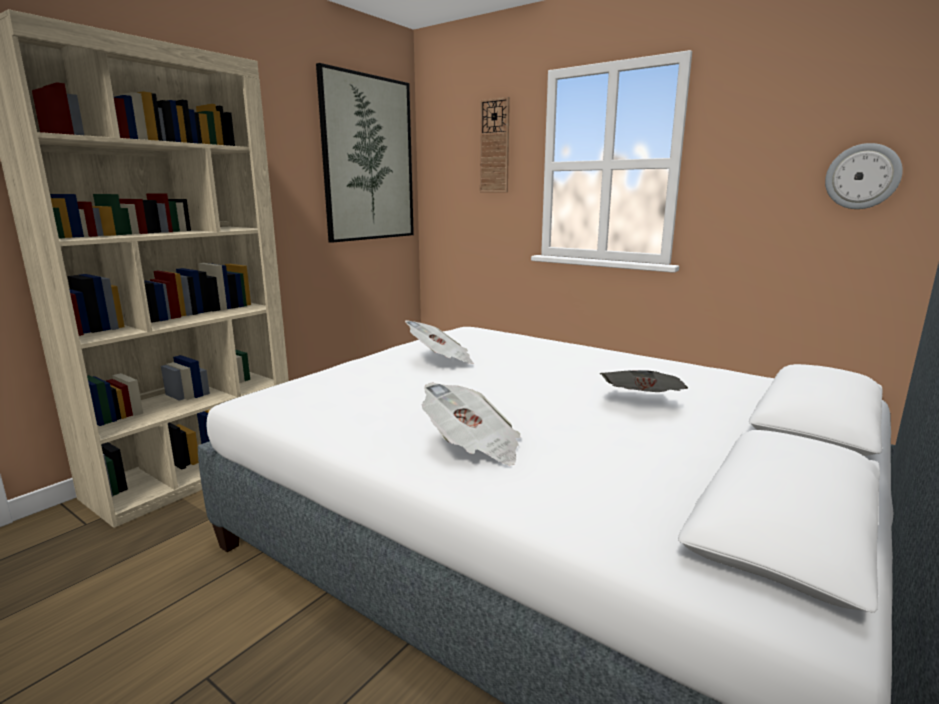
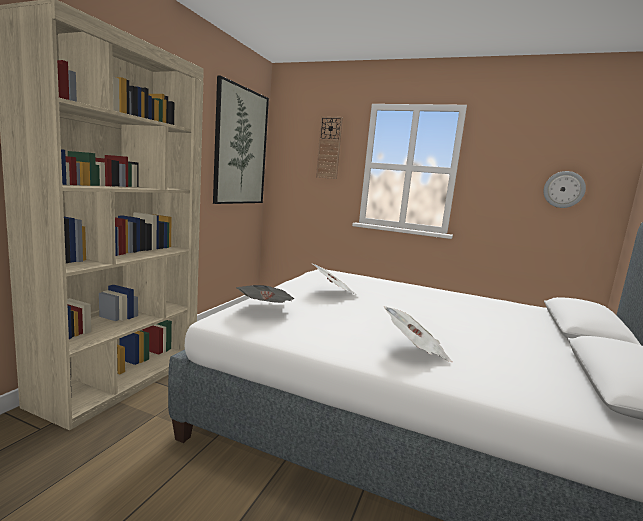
camera: 15 degrees left, 5 degrees down
(641, 404) = (484, 321): newspaper -> newspaper (265, 310)

